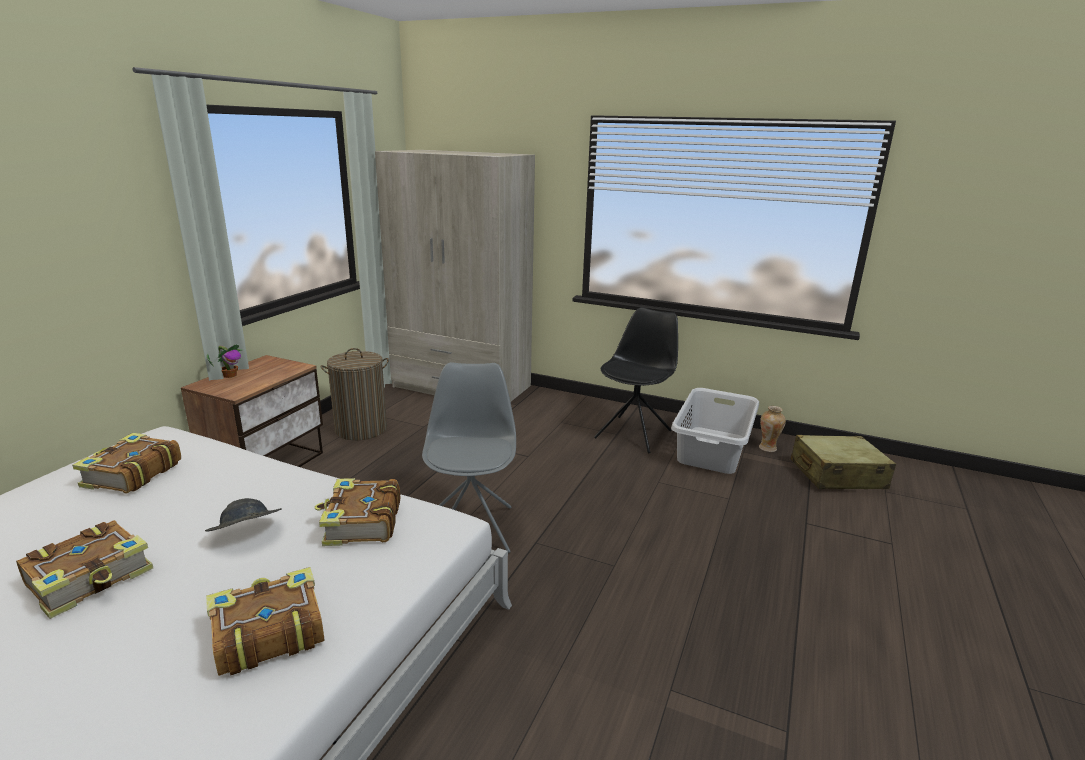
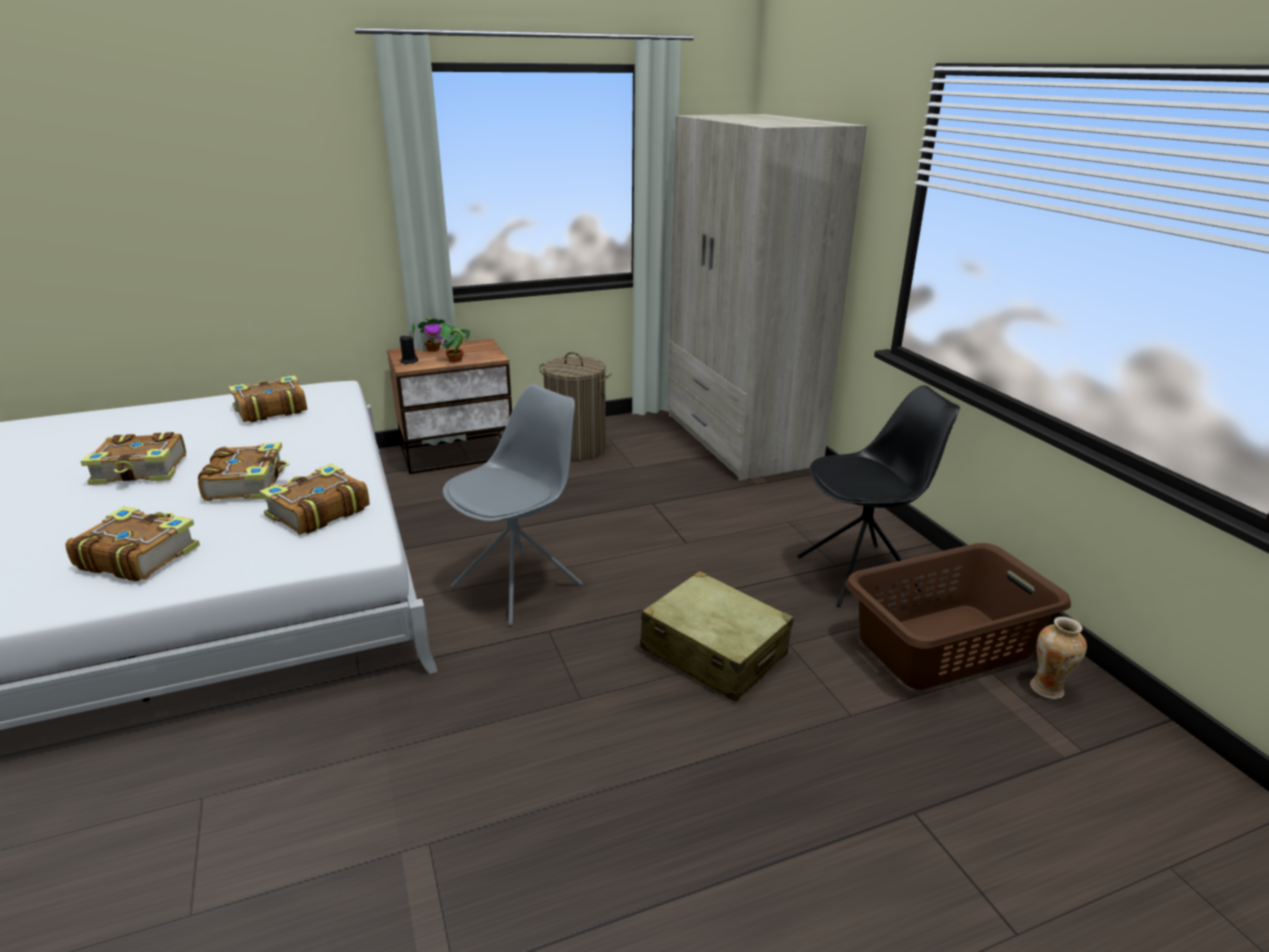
camera: 45 degrees right, 5 degrees up
(228, 390) = (409, 361): none -> black candle
(246, 534) = (248, 483): grey hat -> book
(271, 377) = (455, 360): none -> potted plant
(713, 449) = (945, 646): grey laundry basket -> brown laundry basket
(837, 475) = (1111, 789): beige suitcase -> beige suitcase (714, 652)

